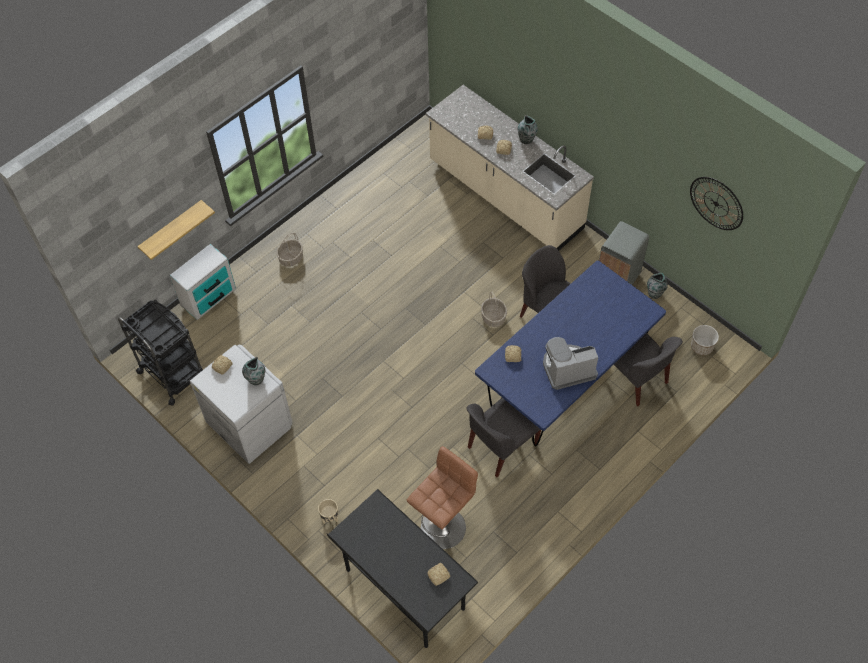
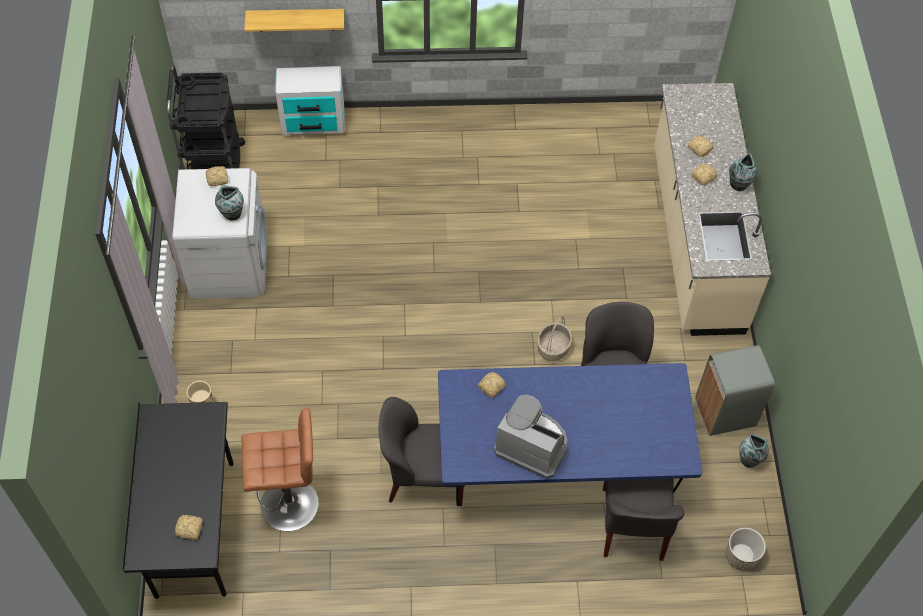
camera: 40 degrees right, 0 degrees up
(291, 258) = (424, 142): basket -> none
(716, 203) = (835, 390): wall clock -> none

